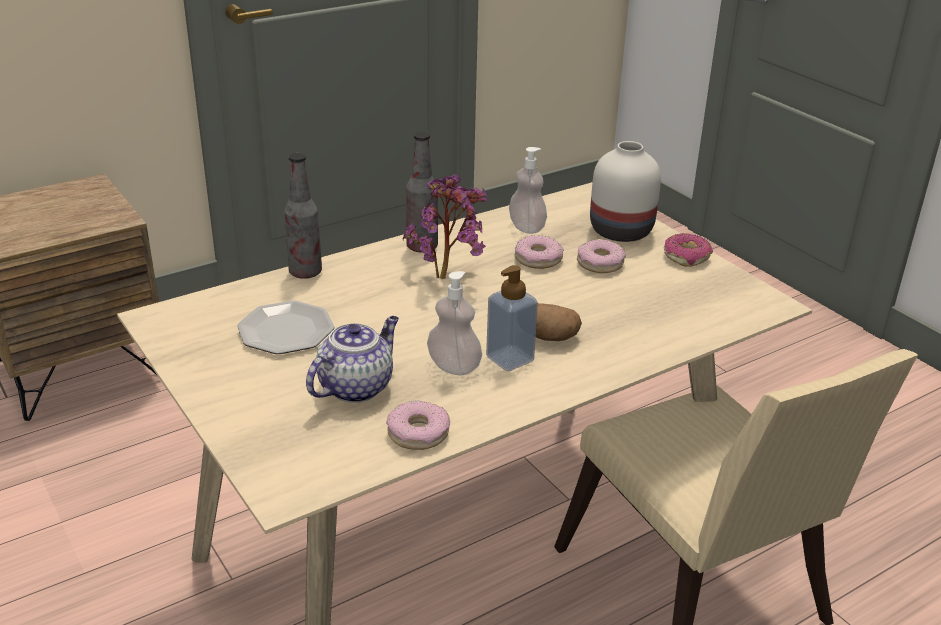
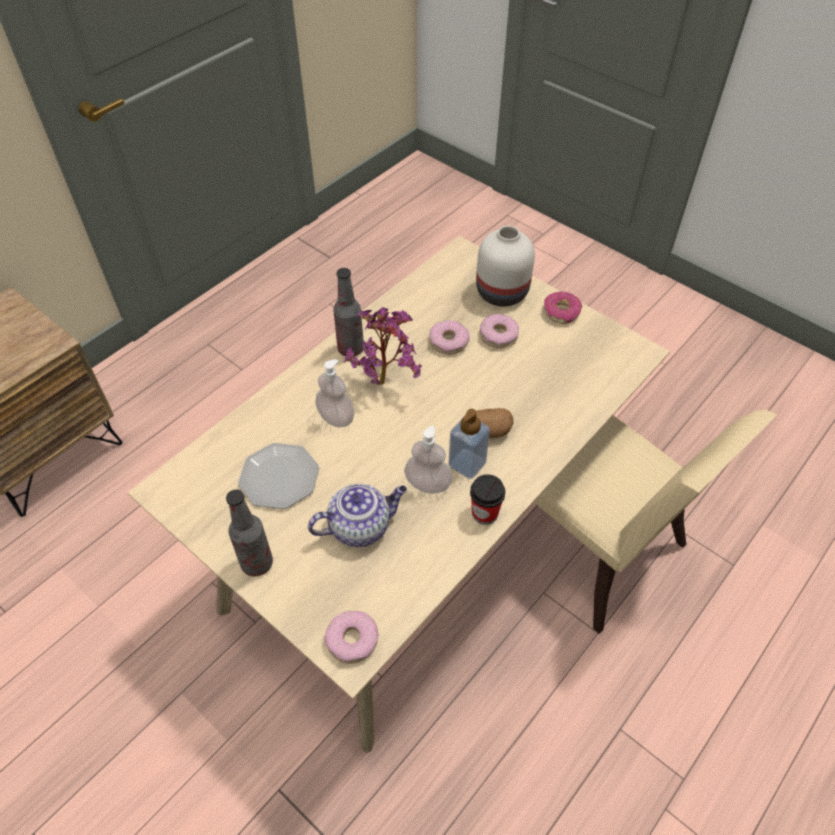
camera: 15 degrees left, 20 degrees up
(305, 272) = (266, 403): bottle -> bottle (257, 563)
(356, 386) = (361, 526): teapot -> teapot turned 45 degrees clockwise
(418, 433) = (428, 564): donut -> donut (352, 640)
(510, 403) = (484, 513): none -> cup
(526, 227) = (426, 305): soap dispenser -> soap dispenser (336, 417)

